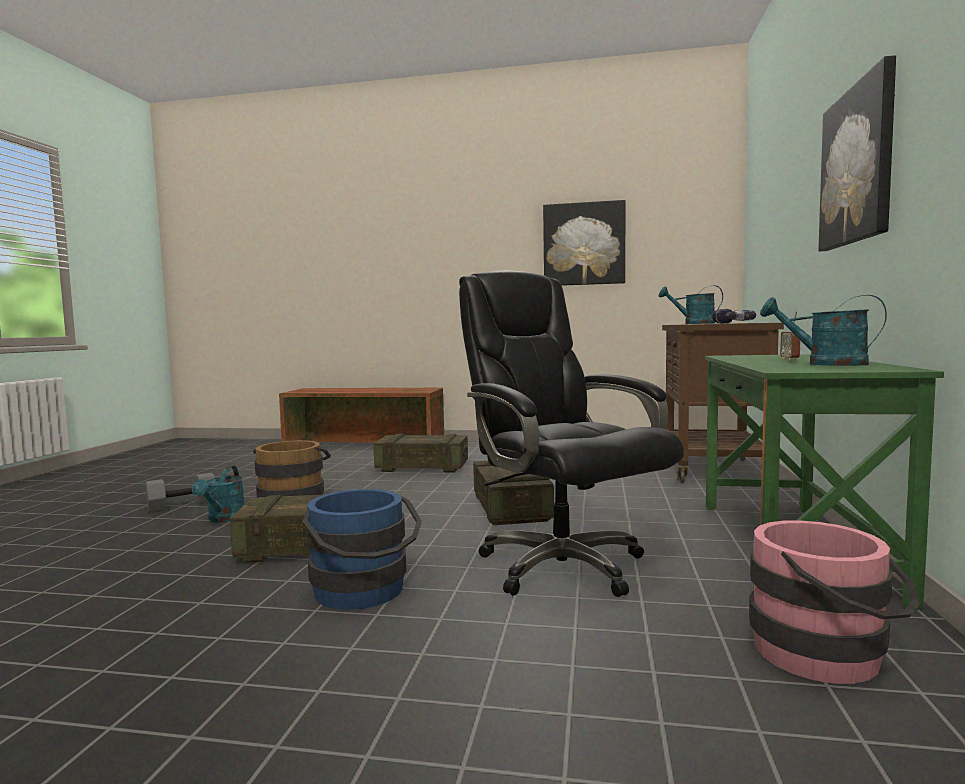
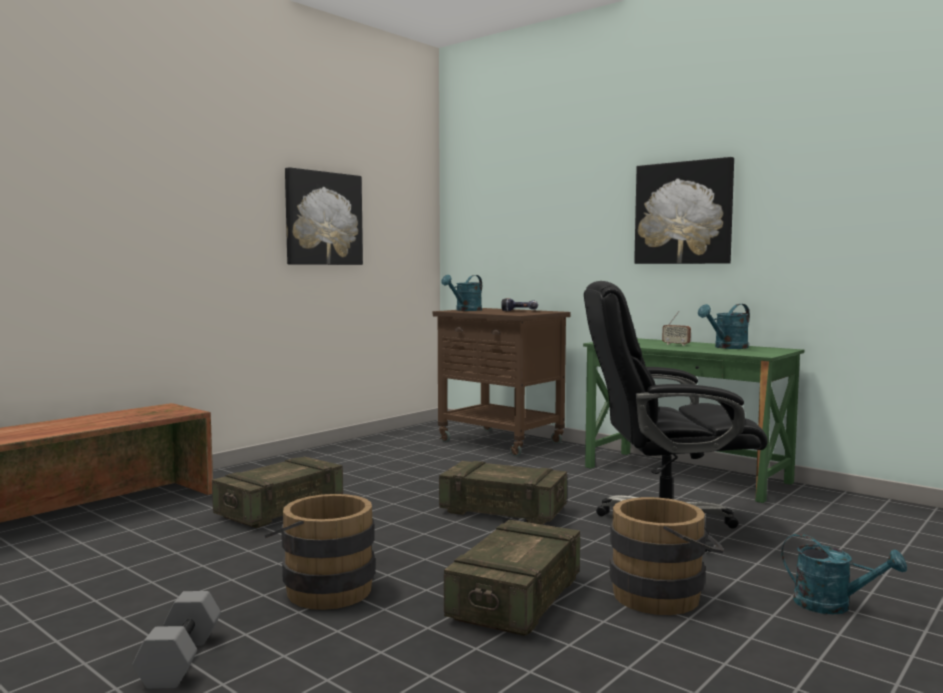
camera: 60 degrees left, 0 degrees up
(224, 519) = (321, 634): turquoise watering can -> turquoise watering can (833, 606)
(363, 593) = (664, 595): blue bucket -> brown bucket
(828, 656) = (837, 512): pink bucket -> none

